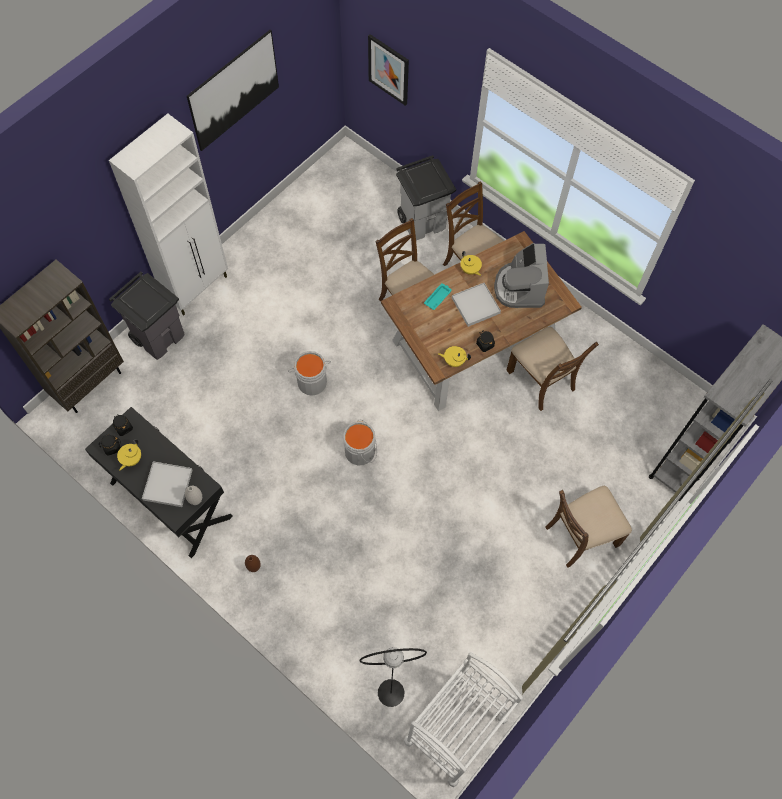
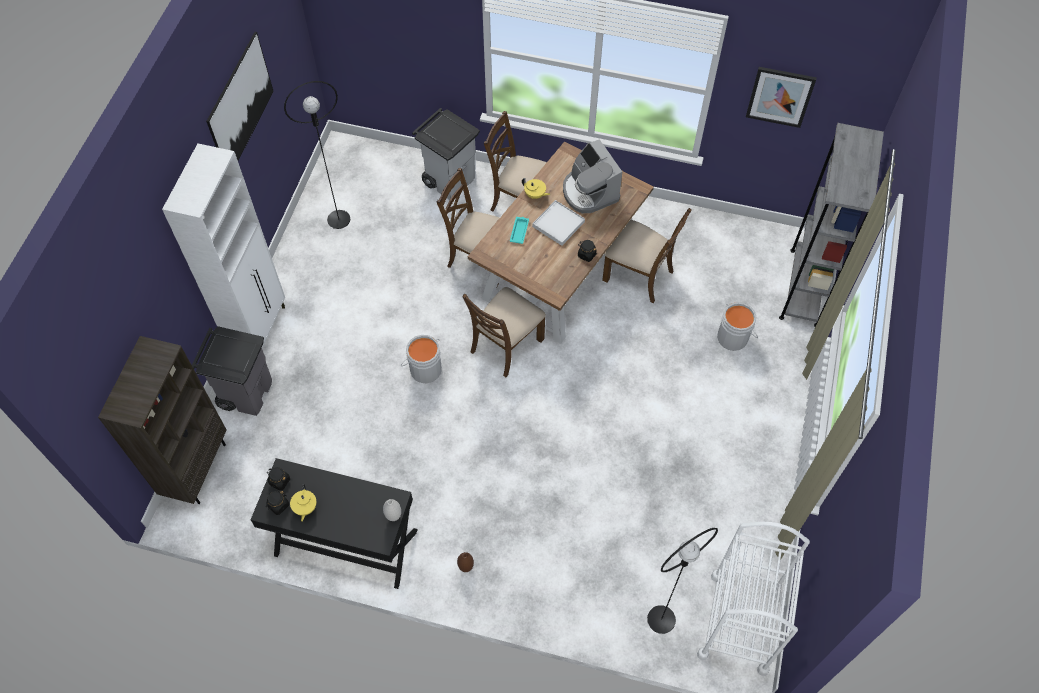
camera: 25 degrees left, 5 degrees down
(167, 485) = (356, 515): white tray -> none
(310, 218) = (339, 219): none -> black floor lamp
(361, 451) = (509, 412): grey bucket -> grey bucket (734, 337)
(389, 69) = (371, 38): picture -> picture (780, 96)
(454, 361) = (566, 281): yellow teapot -> none
(581, 535) = (750, 396): brown chair -> brown chair (505, 345)

